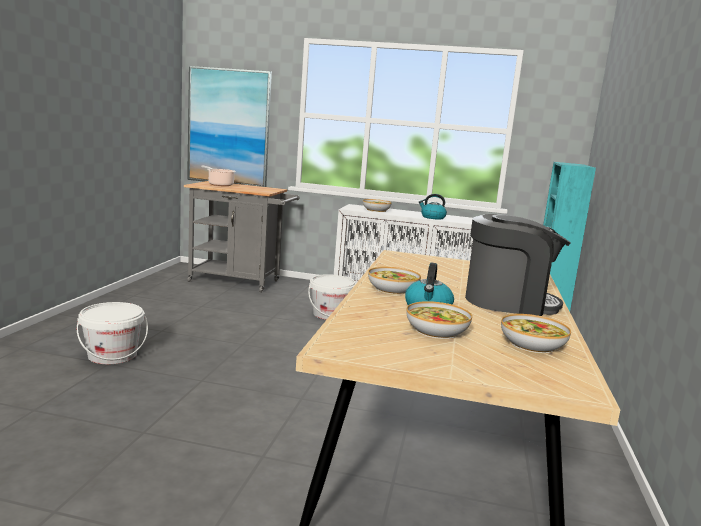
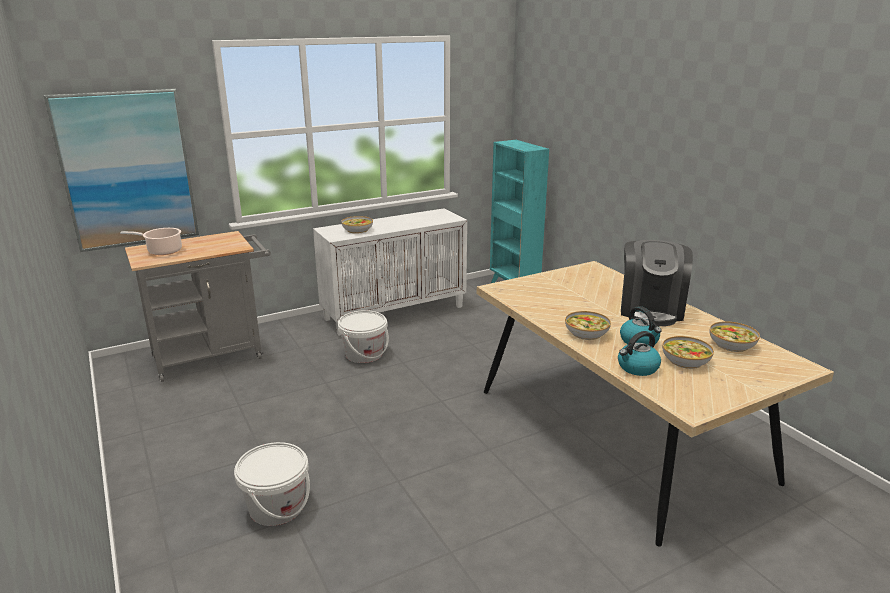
camera: 40 degrees left, 10 degrees up
(432, 217) = (415, 223): kettle -> kettle (637, 368)
(508, 302) = (651, 310): coffee machine -> coffee machine turned 135 degrees clockwise

